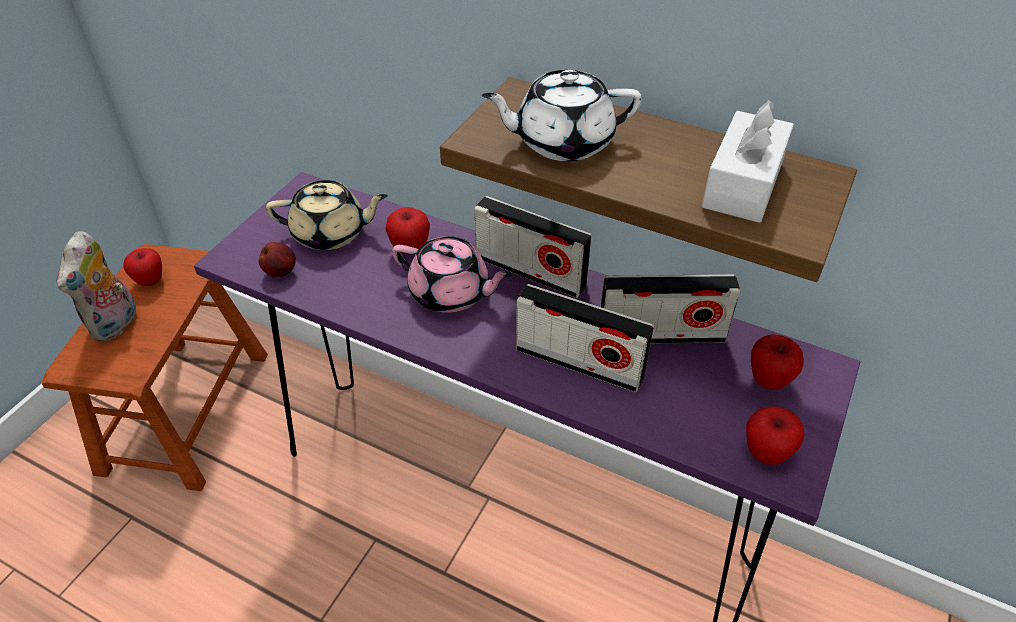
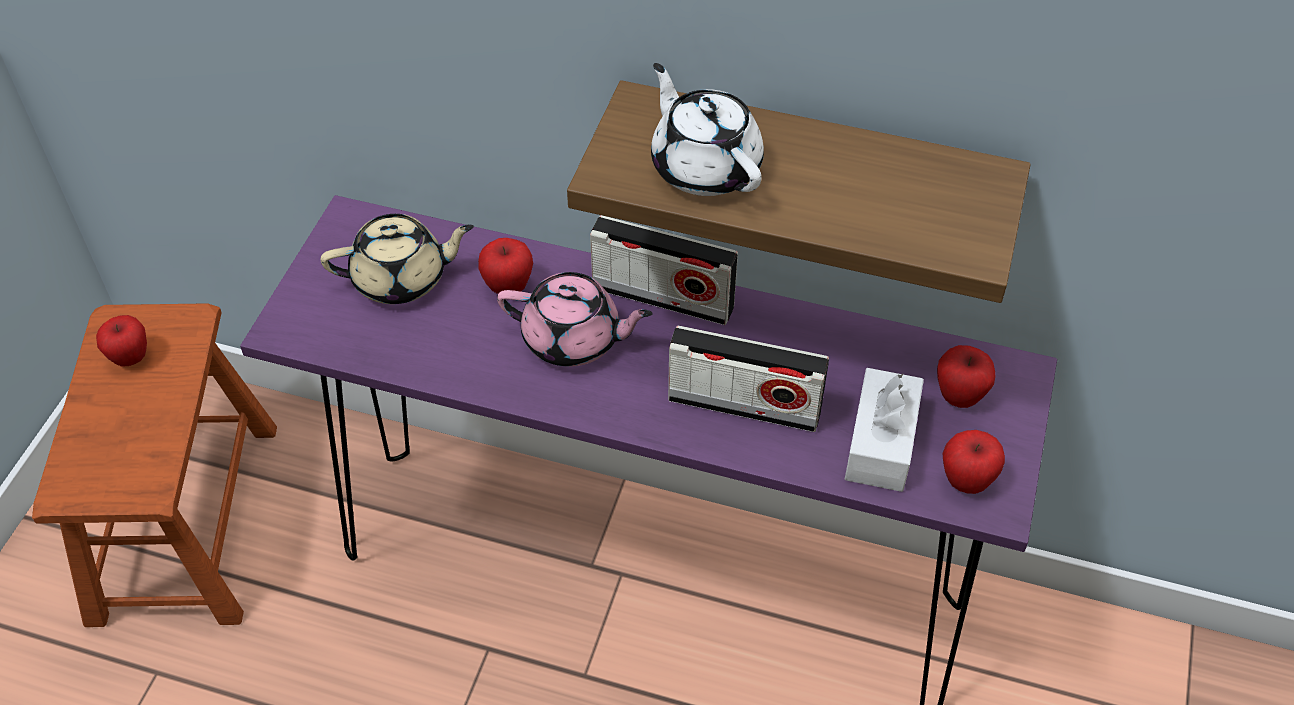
camera: 10 degrees left, 5 degrees up
(116, 324) = (105, 425): plush toy -> none
(281, 272) = (355, 339): apple -> none
(562, 142) = (705, 166): white teapot -> white teapot turned 75 degrees clockwise
(661, 334) = (831, 357): radio -> none
(743, 184) = (912, 198): white tissue box -> white tissue box (881, 442)

